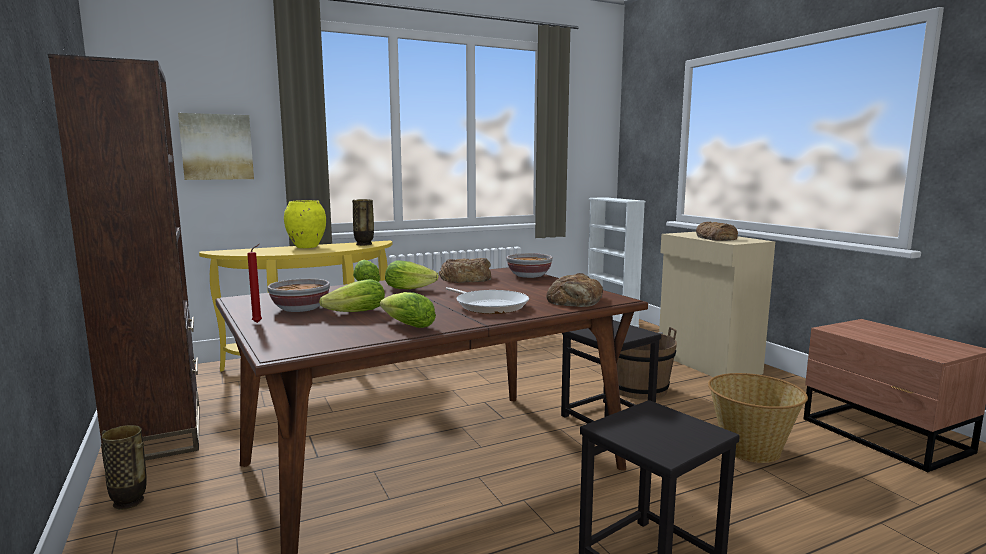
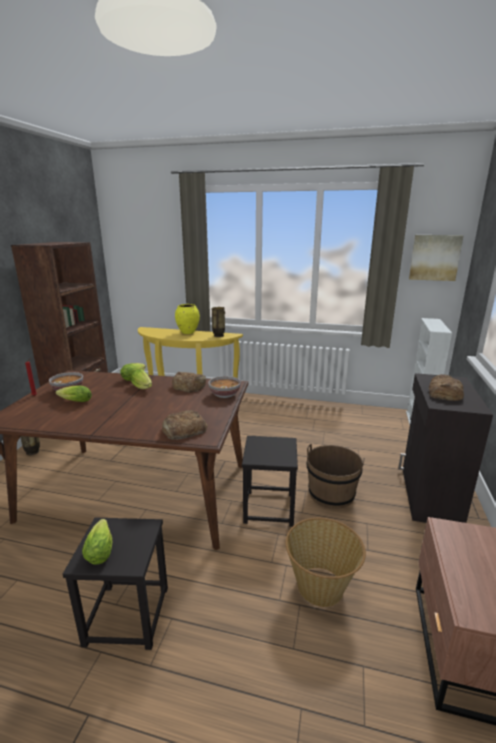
camera: 40 degrees right, 10 degrees up
(217, 147) = (155, 268): picture -> picture (434, 257)
(405, 325) = (67, 420): lettuce -> lettuce (101, 549)
(489, 306) = (133, 418): frying pan -> none
(707, 363) = (428, 496): beige cabinet -> black cabinet

